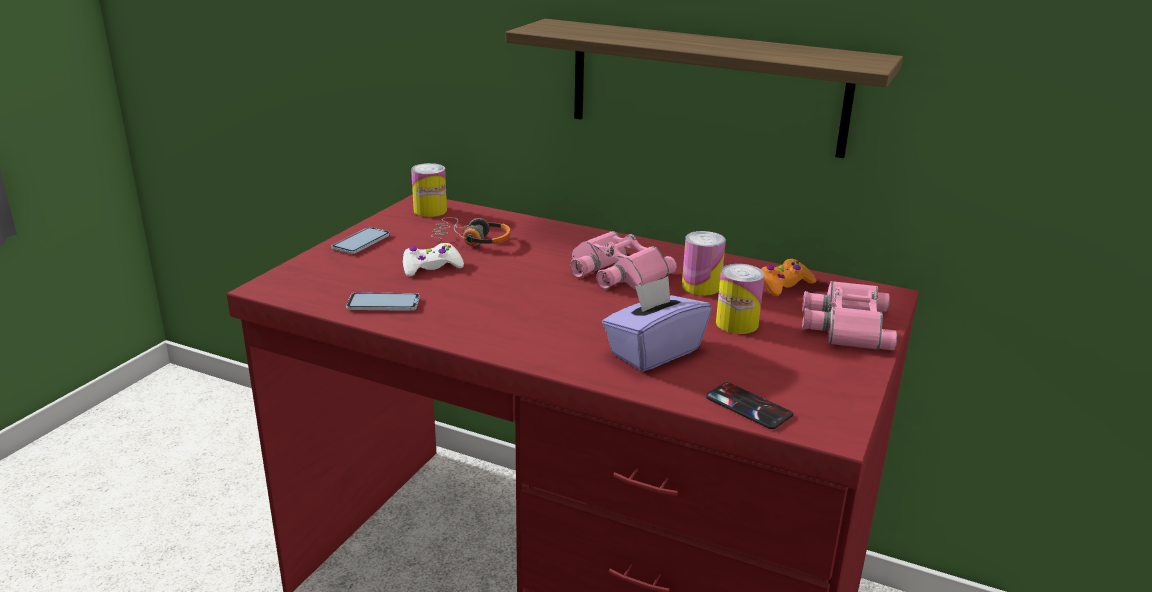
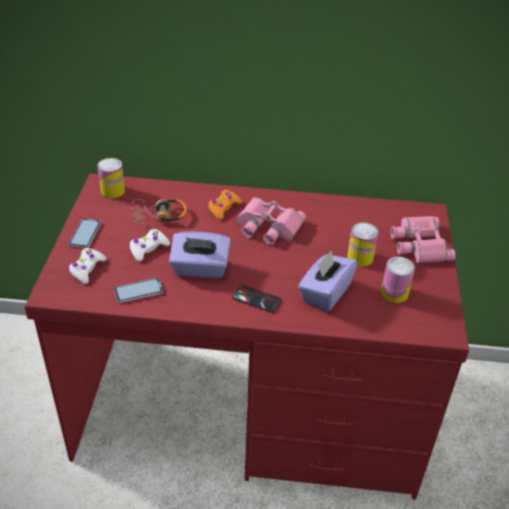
camera: 20 degrees left, 15 degrees up
(334, 273) = (87, 269): none -> white game controller
(486, 297) = (200, 269): none -> purple tissue box
(701, 286) = (325, 229): can -> can (394, 293)
(706, 87) = (308, 94): shelf -> none
(748, 406) = (396, 324): phone -> phone (256, 299)
(784, 284) = (371, 216): orange game controller -> orange game controller (223, 208)

